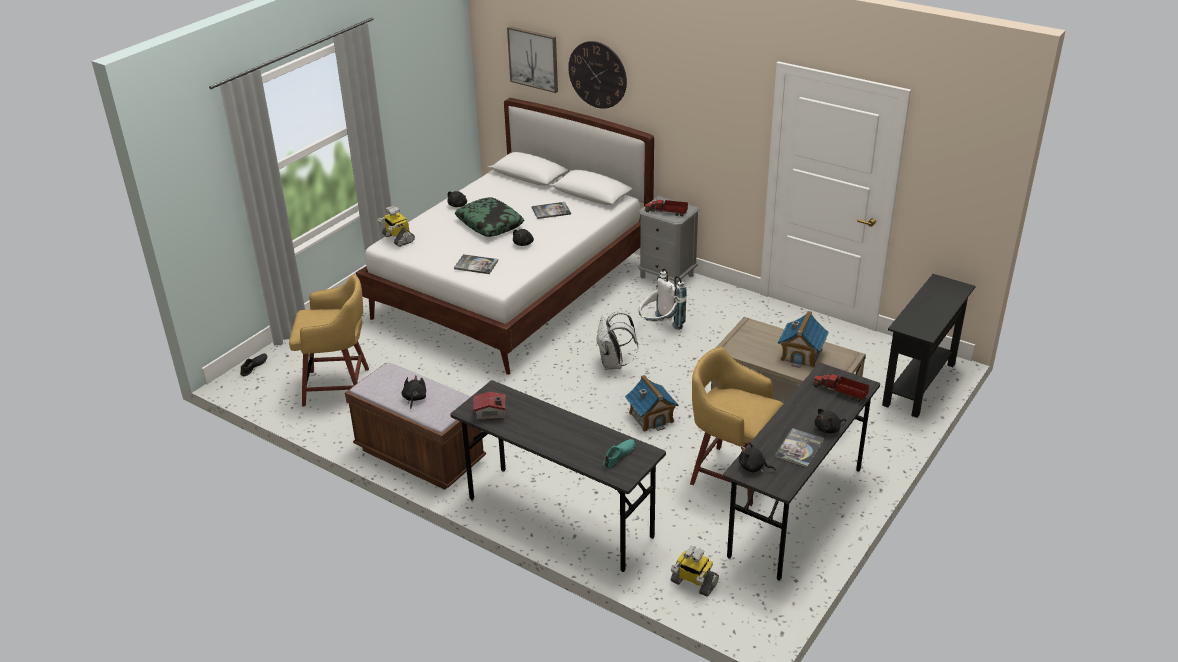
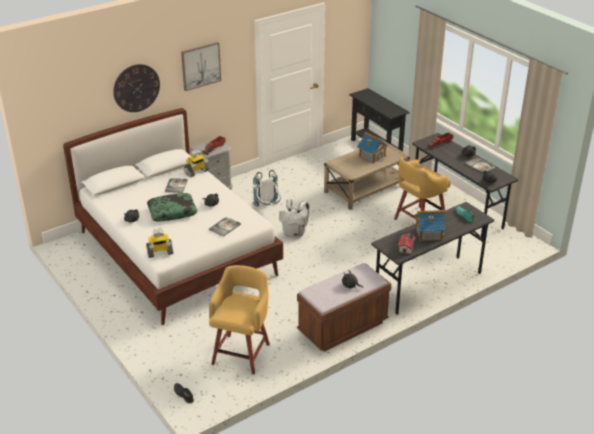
camera: 70 degrees left, 0 degrees up
(533, 59) = (82, 103): picture -> picture (200, 66)
(651, 417) = (355, 233): toy house -> toy house (428, 234)
(693, 583) = (496, 253): toy robot -> toy robot (196, 172)

